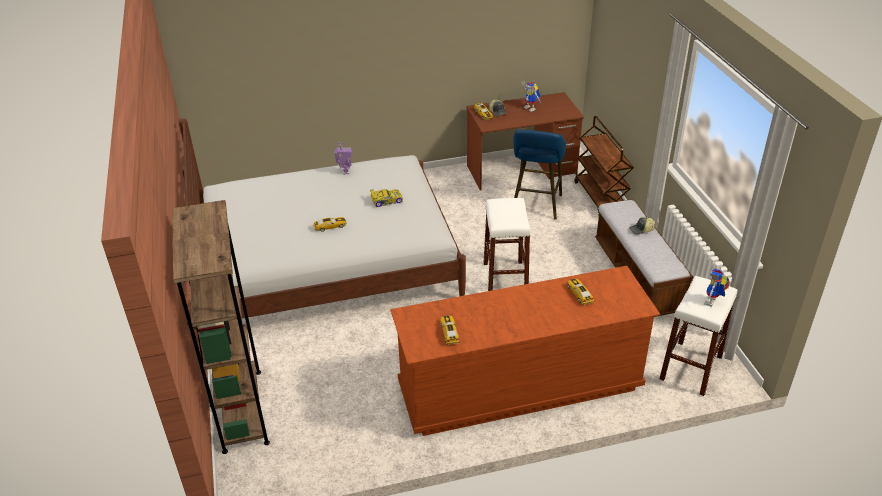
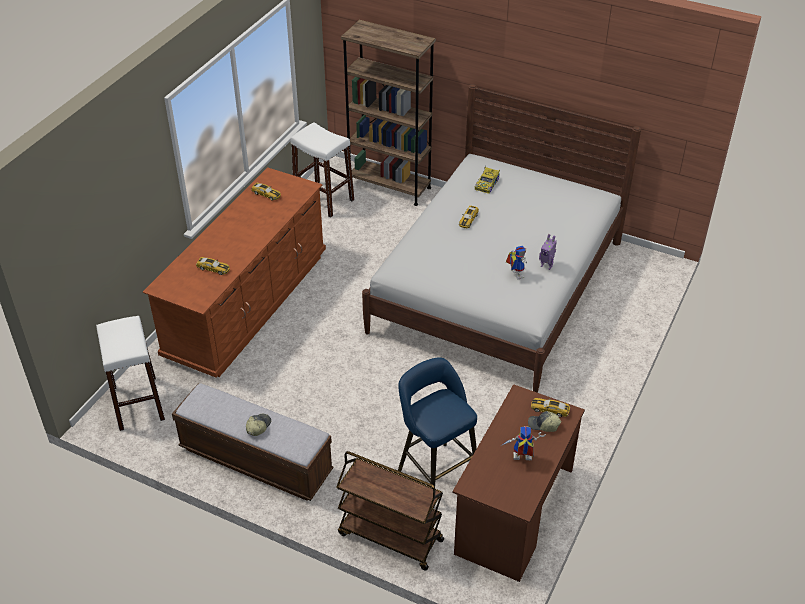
camera: 130 degrees right, 5 degrees up
(386, 200) = (470, 264): toy car -> toy car (487, 184)
(505, 279) = (359, 373): white stool -> white stool (323, 199)
(712, 302) = (114, 338): toy robot -> toy robot (514, 274)

